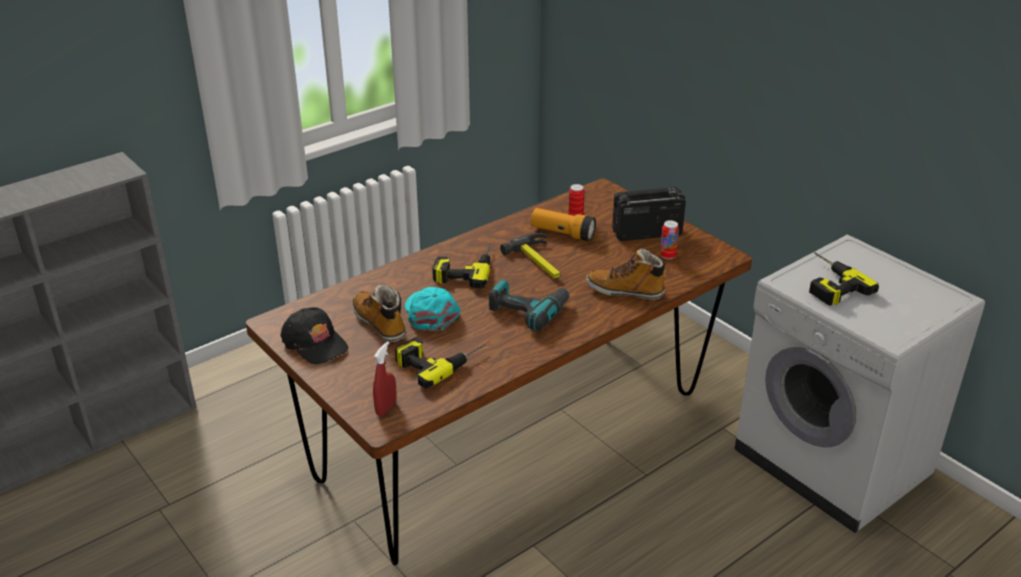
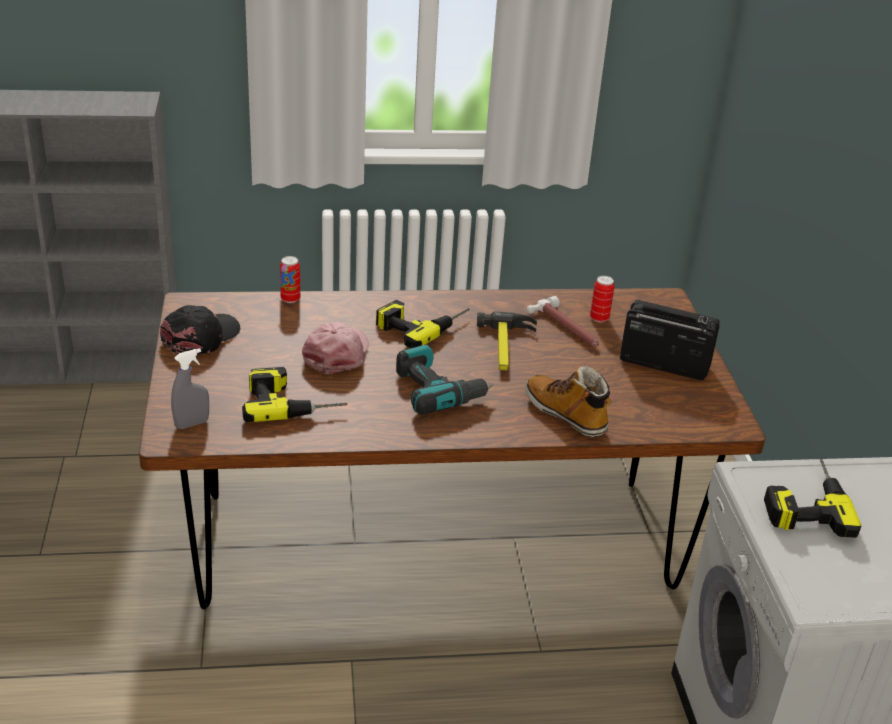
camera: 30 degrees right, 0 degrees up
(315, 343) = (201, 337): black cap -> black cap turned 135 degrees counterclockwise
(380, 324) = (278, 344): boot -> none
(386, 408) = (192, 424): red spray bottle -> grey spray bottle
(430, 313) = (337, 353): turquoise cap -> pink cap
(562, 233) = (566, 328): flashlight -> hammer
(667, 256) = (660, 397): can -> can (290, 299)

